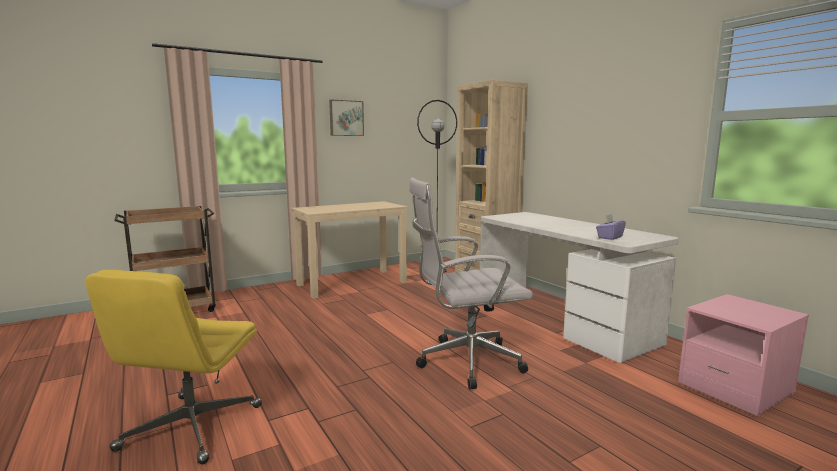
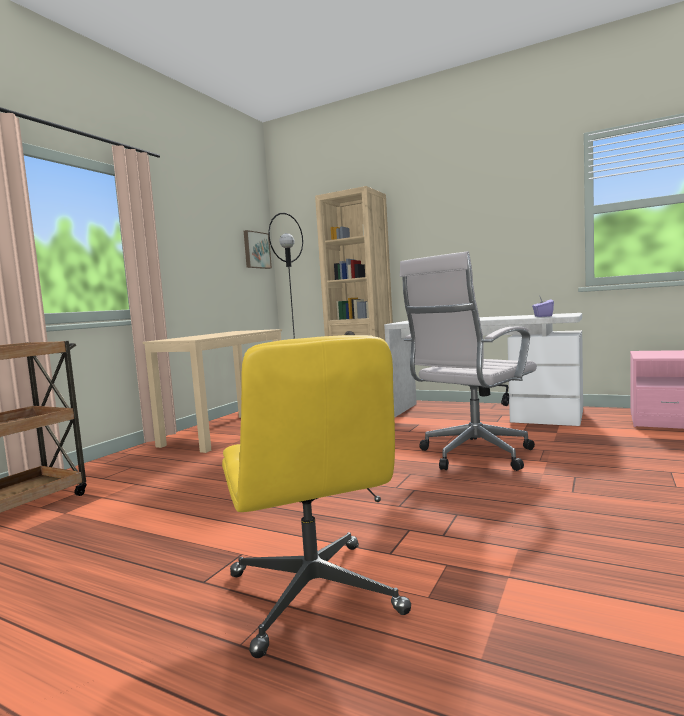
camera: 30 degrees left, 5 degrees down
(346, 118) = (182, 230): picture -> picture (256, 250)

